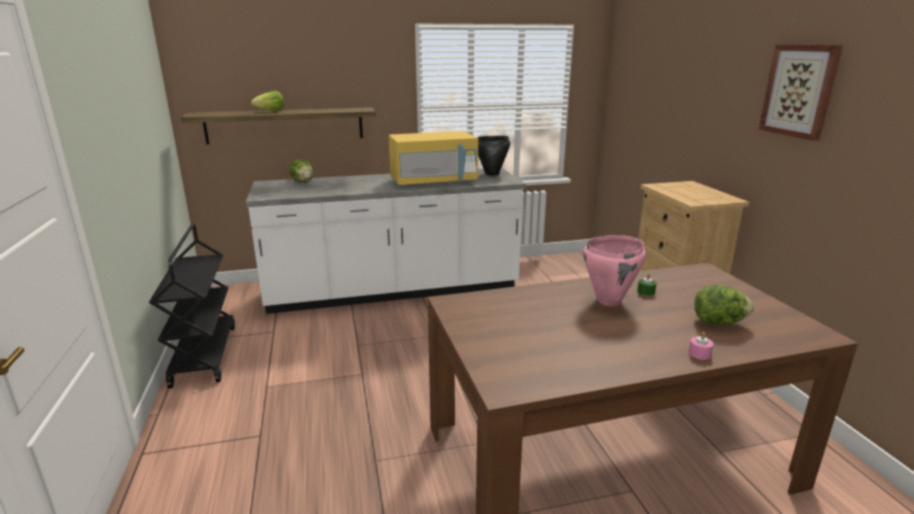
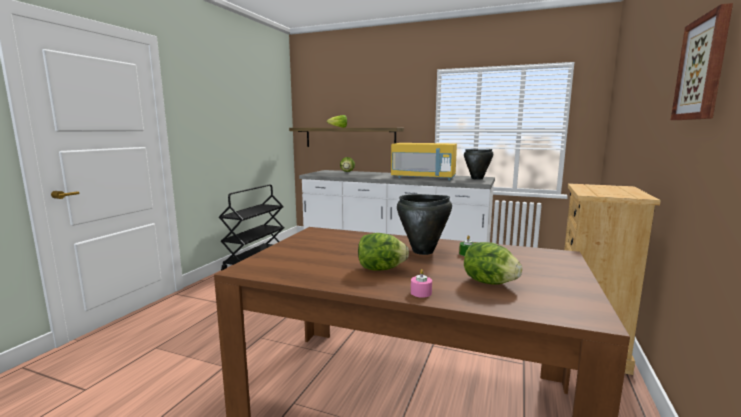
camera: 35 degrees right, 10 degrees down
(609, 300) = (423, 251): pink cooking pot -> black cooking pot
(621, 337) = (381, 269): none -> lettuce

